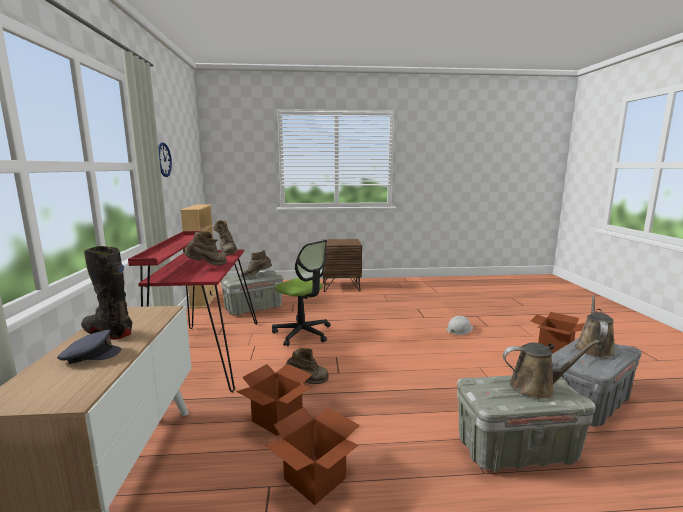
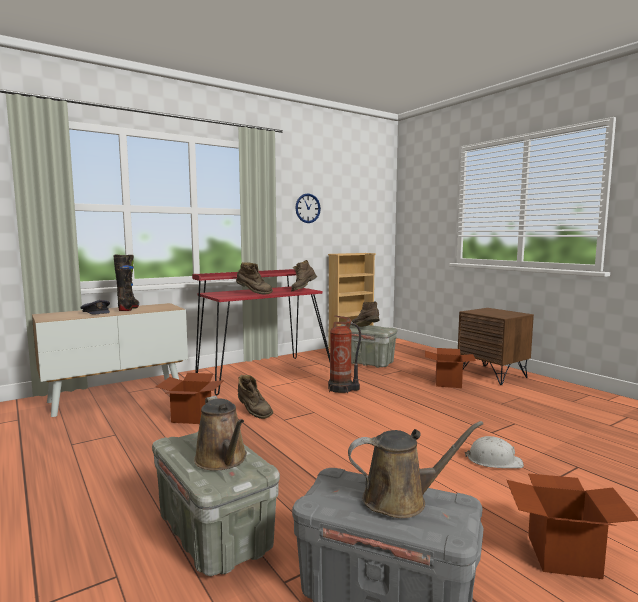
camera: 60 degrees right, 5 degrees down
(302, 333) = (342, 389): office chair -> fire extinguisher
(314, 479) = (127, 446): cardboard box -> cardboard box (448, 383)

